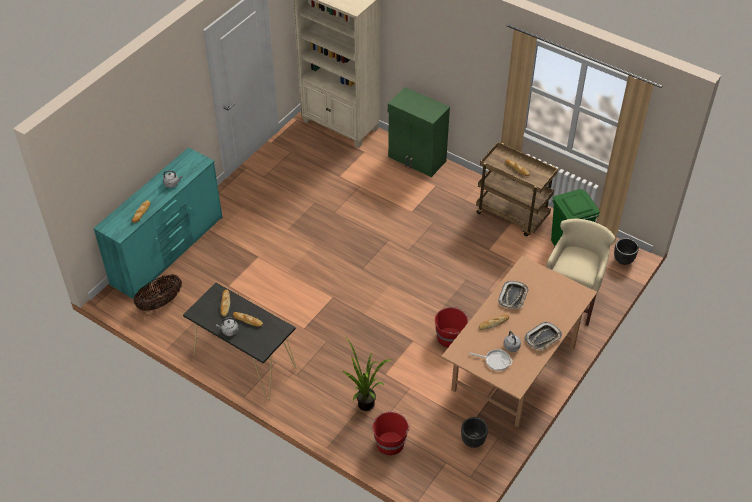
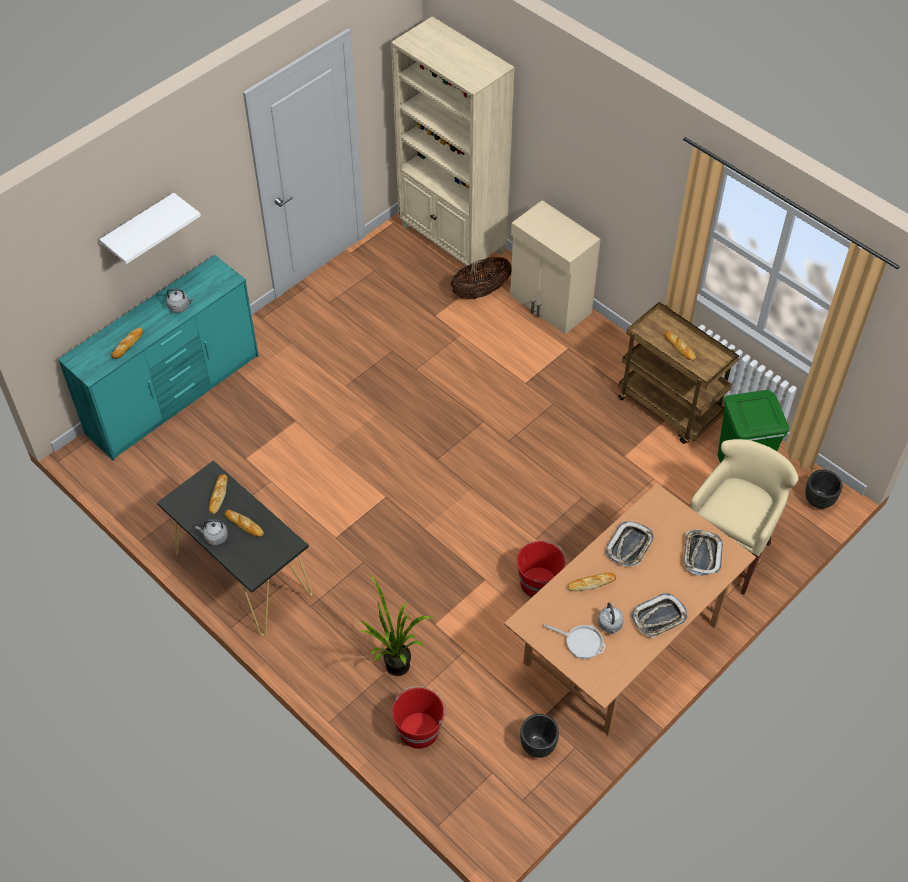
camera: 10 degrees right, 5 degrees up
(142, 129) = (140, 227): none -> white shelf
(160, 302) = (147, 470): basket -> basket (481, 291)
(417, 159) = (550, 305): green cabinet -> beige cabinet
(561, 295) = (701, 554): none -> tray

